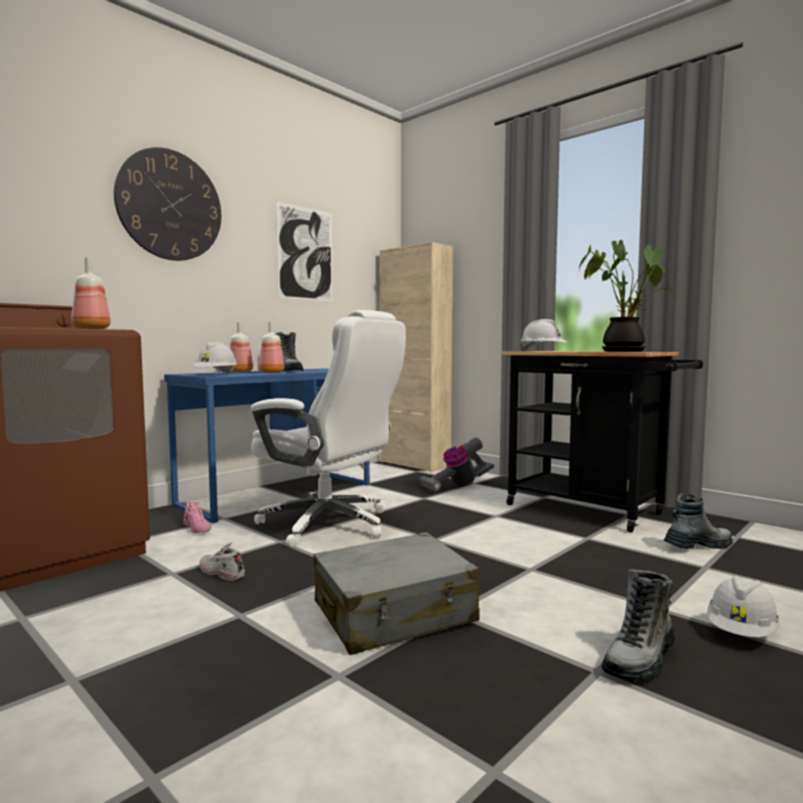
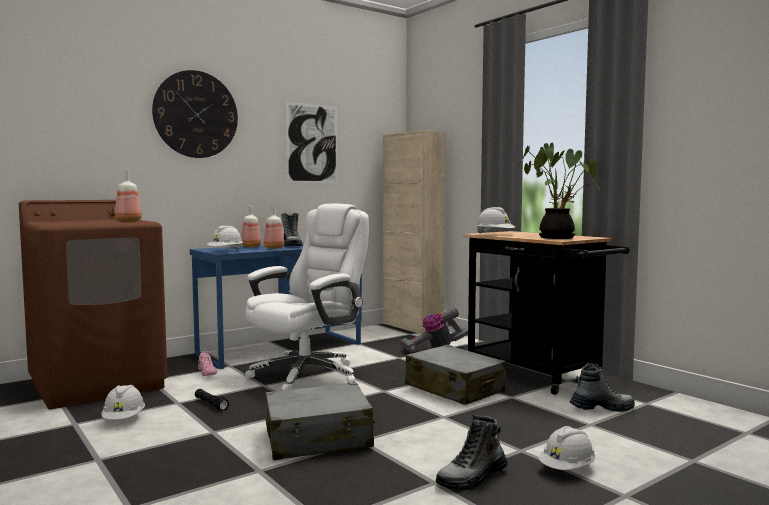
camera: 10 degrees right, 0 degrees up
(99, 604) = (124, 419): none -> white hard hat
(220, 572) = (211, 404): white shoe -> black flashlight
(329, 524) = (308, 375): white office chair -> white office chair turned 90 degrees counterclockwise
(515, 532) = (454, 389): none -> grey suitcase

